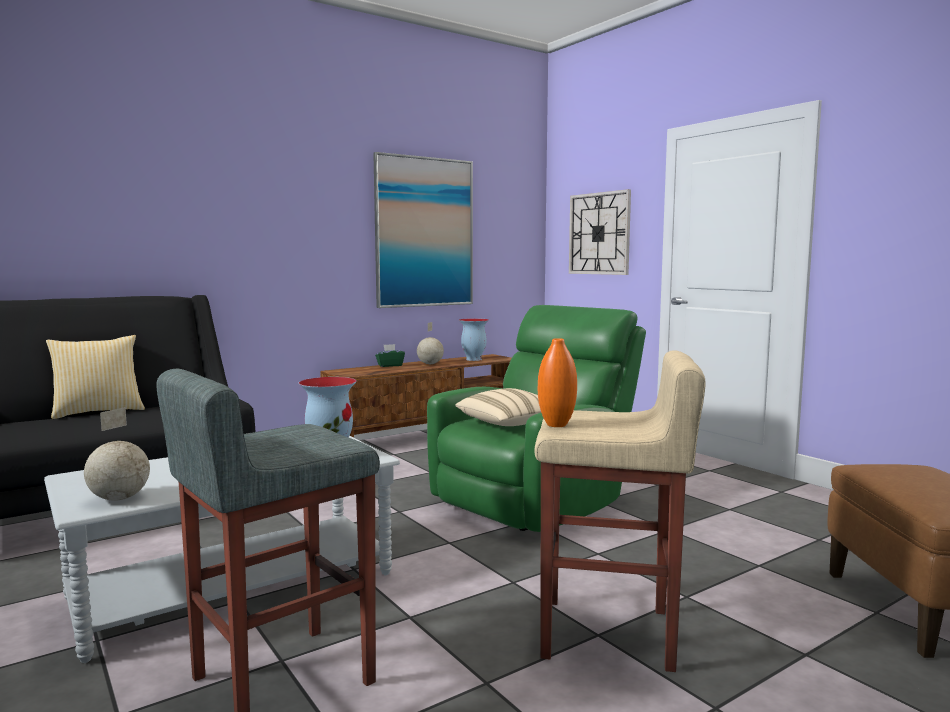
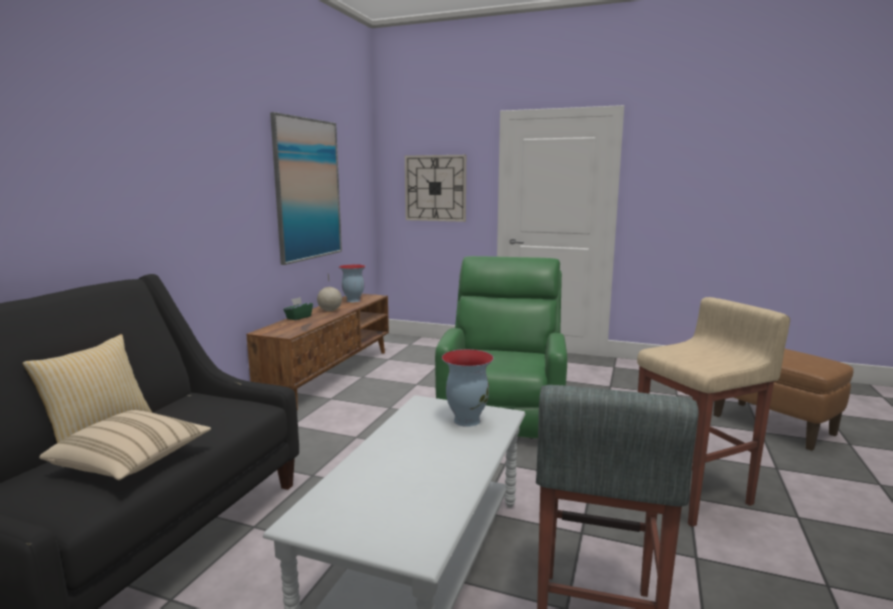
camera: 35 degrees left, 5 degrees up
(118, 498) = (417, 527): globe -> none
(510, 424) = (501, 358): beige pillow -> beige pillow (132, 463)
(556, 425) = (689, 363): orange vase -> none

